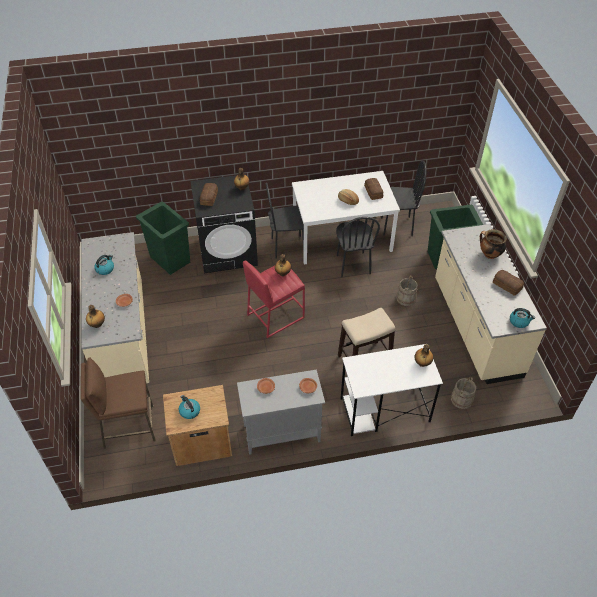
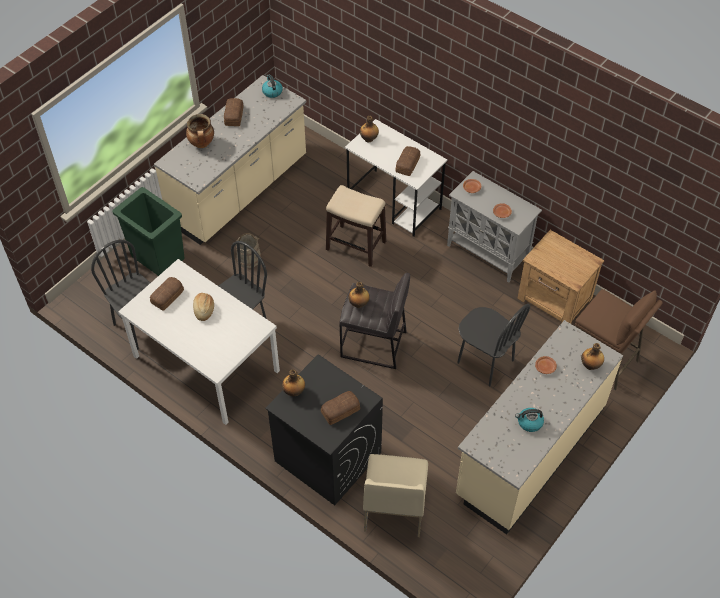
camera: 130 degrees left, 5 degrees up
(170, 259) = (394, 506): green trash can -> beige chair
(189, 411) = (569, 262): kettle -> none
(275, 316) = (374, 345): red stool -> grey stool
(288, 246) = (265, 404): black chair -> black chair (485, 362)
(372, 368) = (407, 164): none -> bread
(461, 399) = (332, 163): beige bucket -> none

